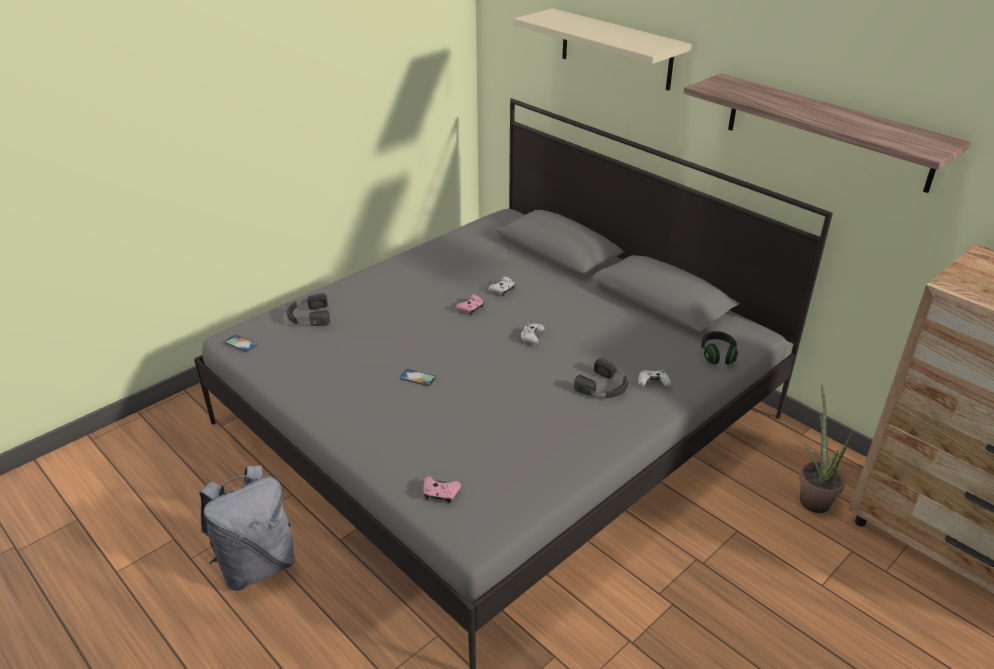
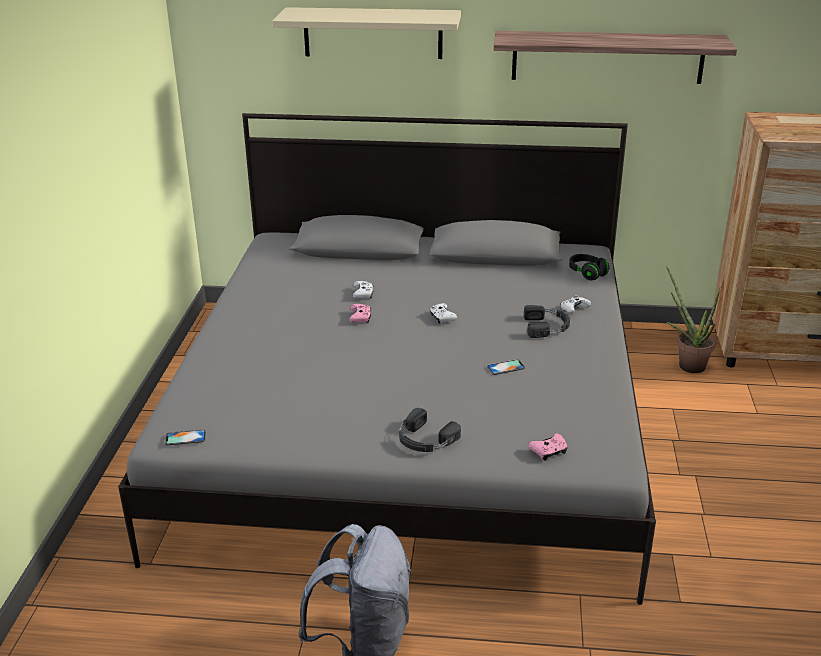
camera: 40 degrees left, 5 degrees down
(308, 316) = (220, 385): black headphones -> black headphones (424, 440)
(418, 378) = (399, 386): phone -> phone (506, 367)

